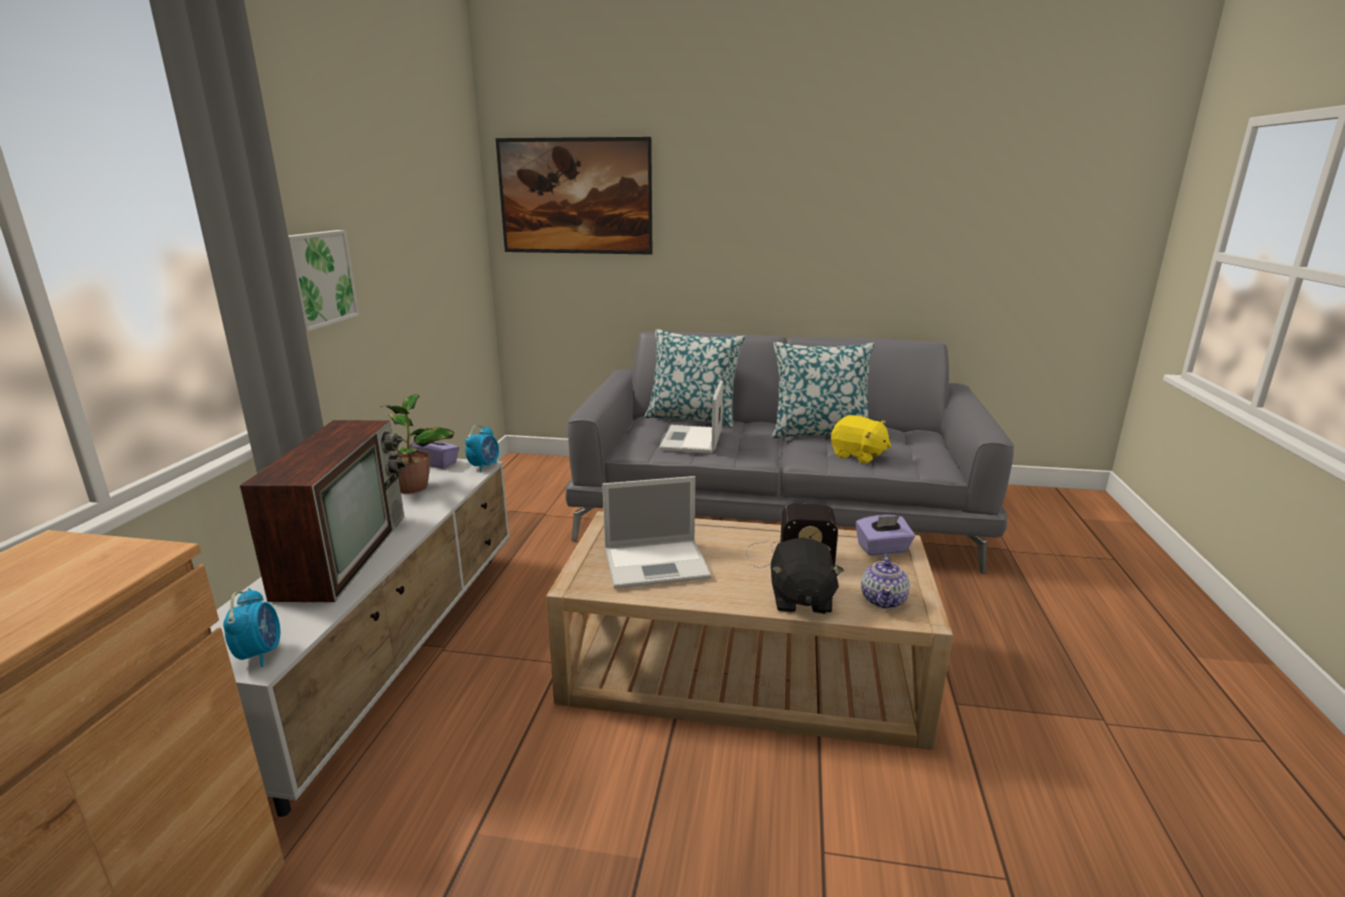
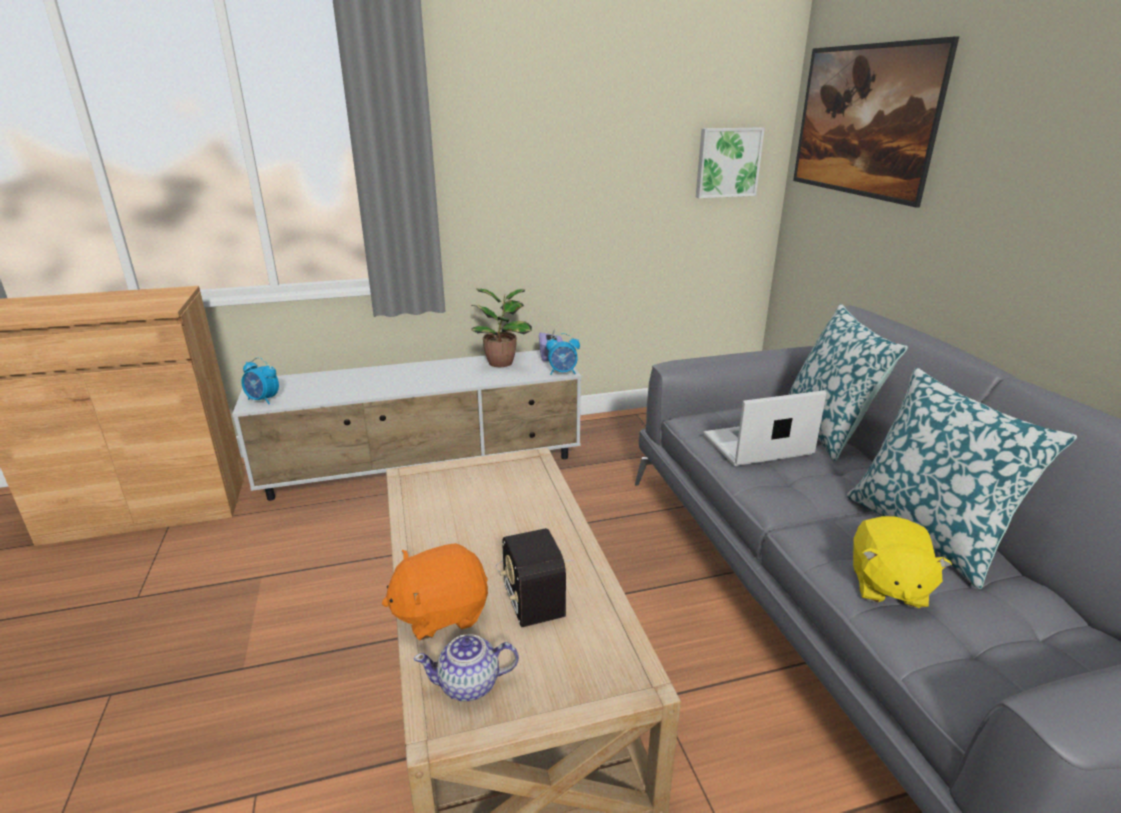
camera: 65 degrees right, 5 degrees up
(260, 653) = (263, 400): alarm clock -> alarm clock turned 60 degrees clockwise
(317, 278) = (489, 179): picture -> picture (727, 162)
(344, 552) = (389, 378): television -> none
(658, 563) = (465, 505): laptop -> none
(800, 599) = (441, 612): black plush toy -> orange plush toy
(882, 549) = (604, 664): purple tissue box -> none

